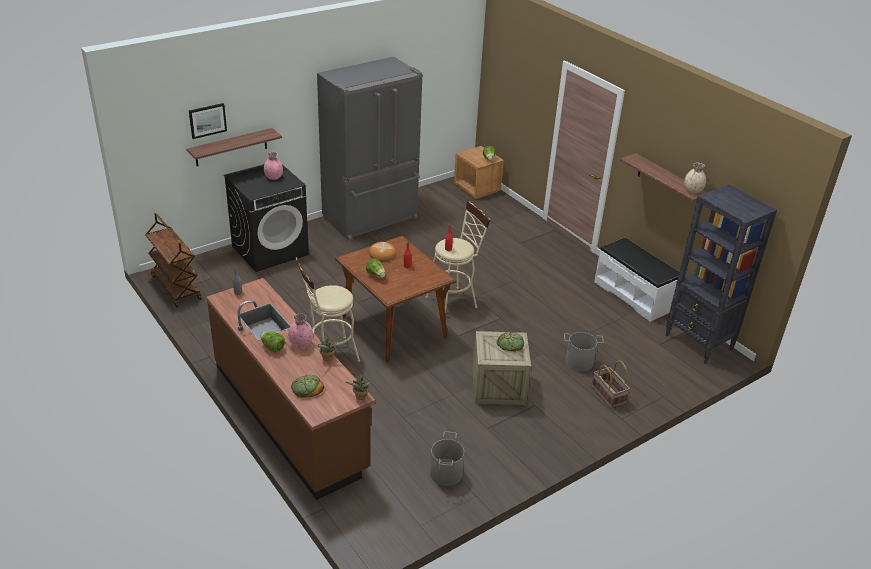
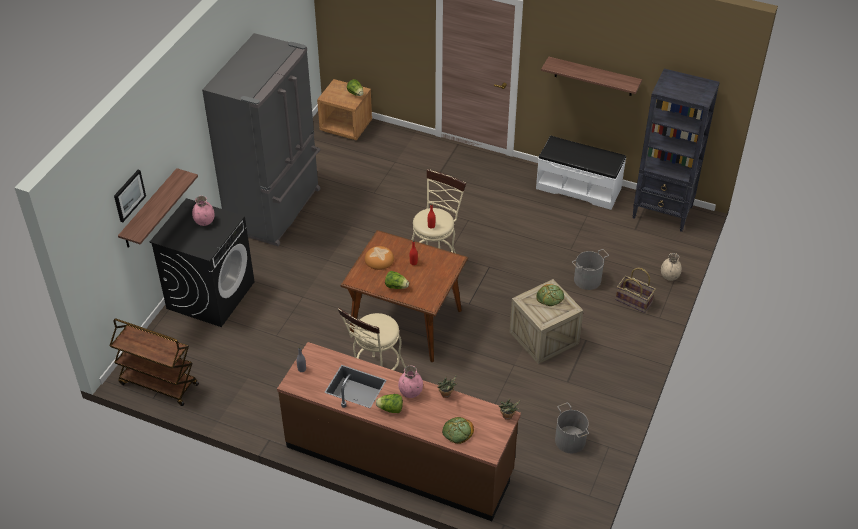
camera: 30 degrees left, 10 degrees up
(693, 191) = (628, 82): beige vase -> beige vase (669, 276)

